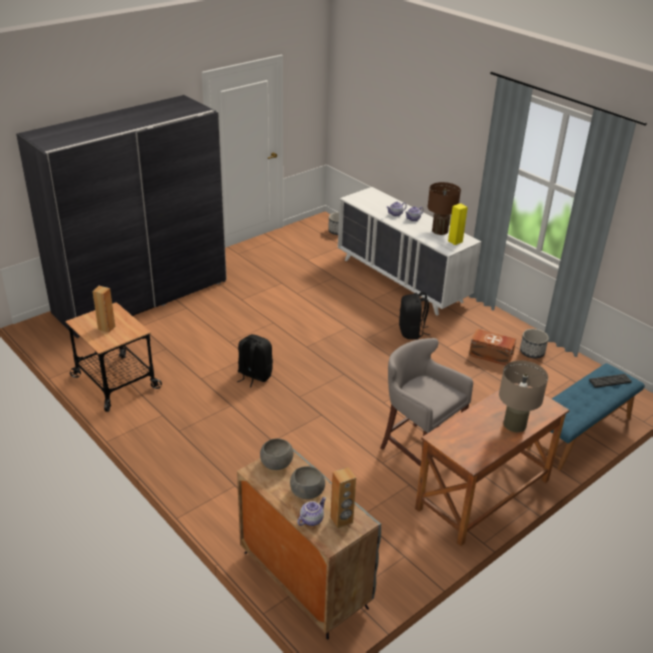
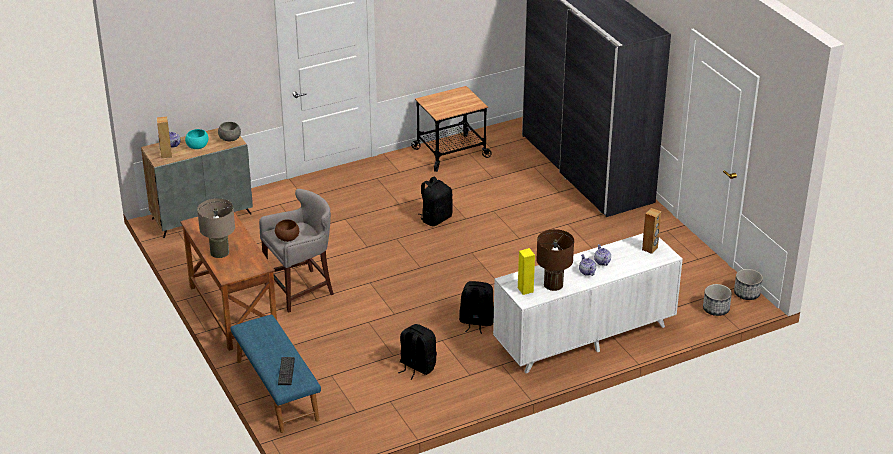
camera: 105 degrees right, 0 degrees up
(107, 328) = (449, 102): brown speaker -> brown speaker (650, 249)
(306, 492) = (197, 146): grey bowl -> turquoise bowl
(439, 394) = (287, 238): none -> brown bowl
(491, 355) = (416, 367): brown storage box -> black backpack
(532, 352) = (412, 398): planter -> planter (747, 294)

